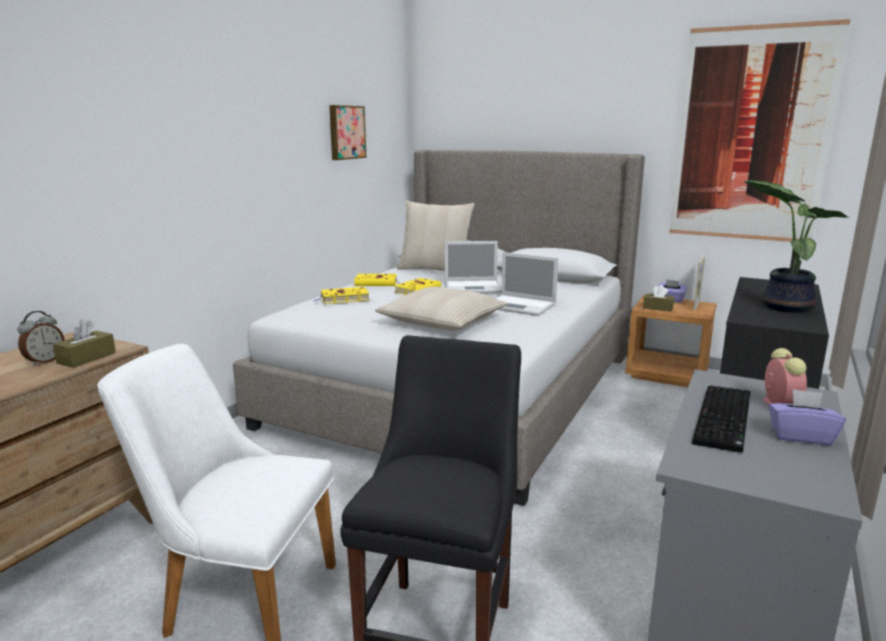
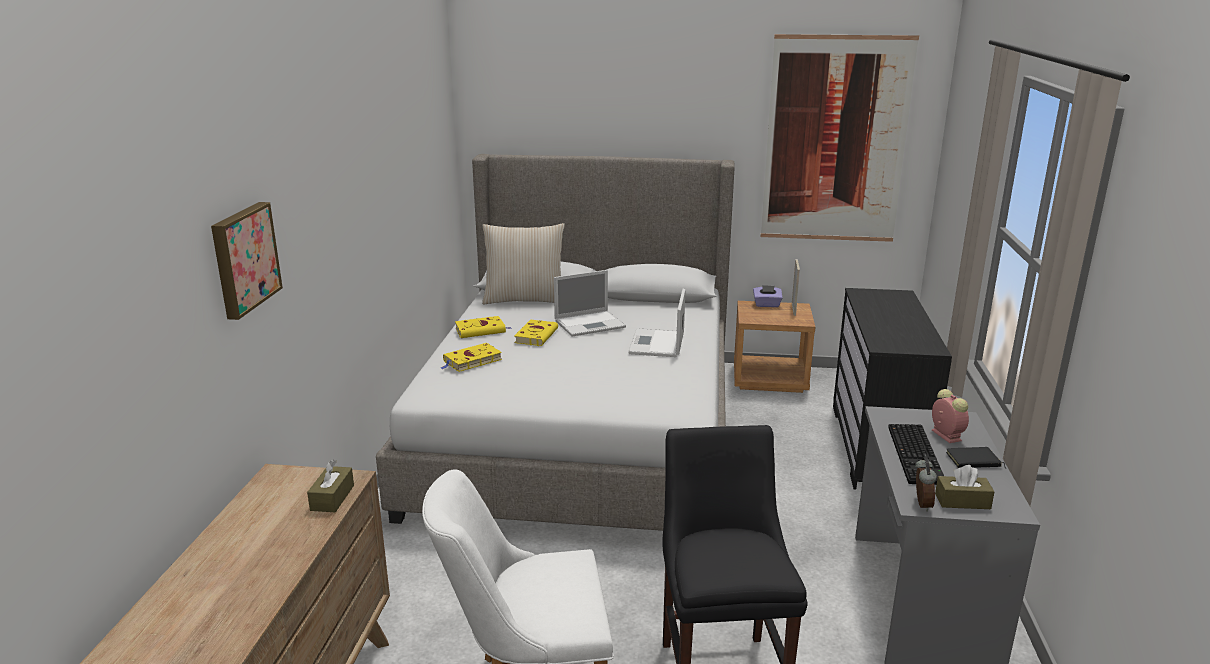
camera: 20 degrees left, 5 degrees up
(44, 361) = (292, 510): alarm clock -> alarm clock (921, 504)
(346, 132) = (415, 155): picture -> picture (243, 258)
(442, 322) = (598, 377): beige pillow -> none
(521, 306) = (657, 344): laptop -> laptop turned 90 degrees clockwise
(658, 308) = (761, 317): brown tissue box -> brown tissue box (962, 501)
(784, 306) = (902, 324): potted plant -> none
(800, 436) = (973, 461): purple tissue box -> black book

